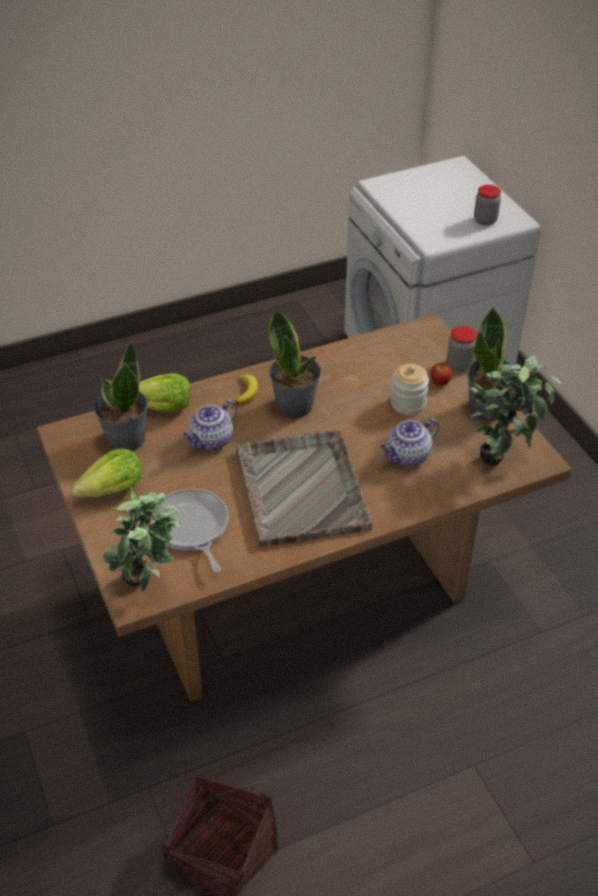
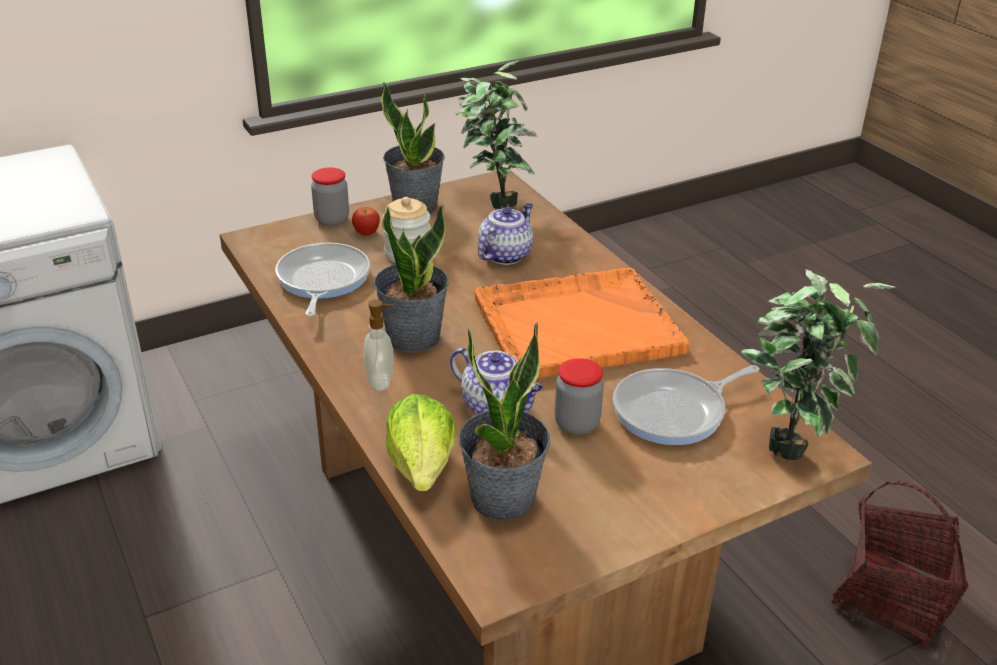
camera: 95 degrees left, 10 degrees down
(113, 490) = (622, 499): lettuce -> none
(246, 391) = (381, 381): banana -> soap dispenser
(301, 488) = (575, 326): grey tray -> orange tray
(369, 362) = (322, 280): none -> frying pan
(407, 457) = (505, 255): teapot -> teapot turned 105 degrees counterclockwise
(485, 220) = (41, 175): jar -> jar (577, 423)

